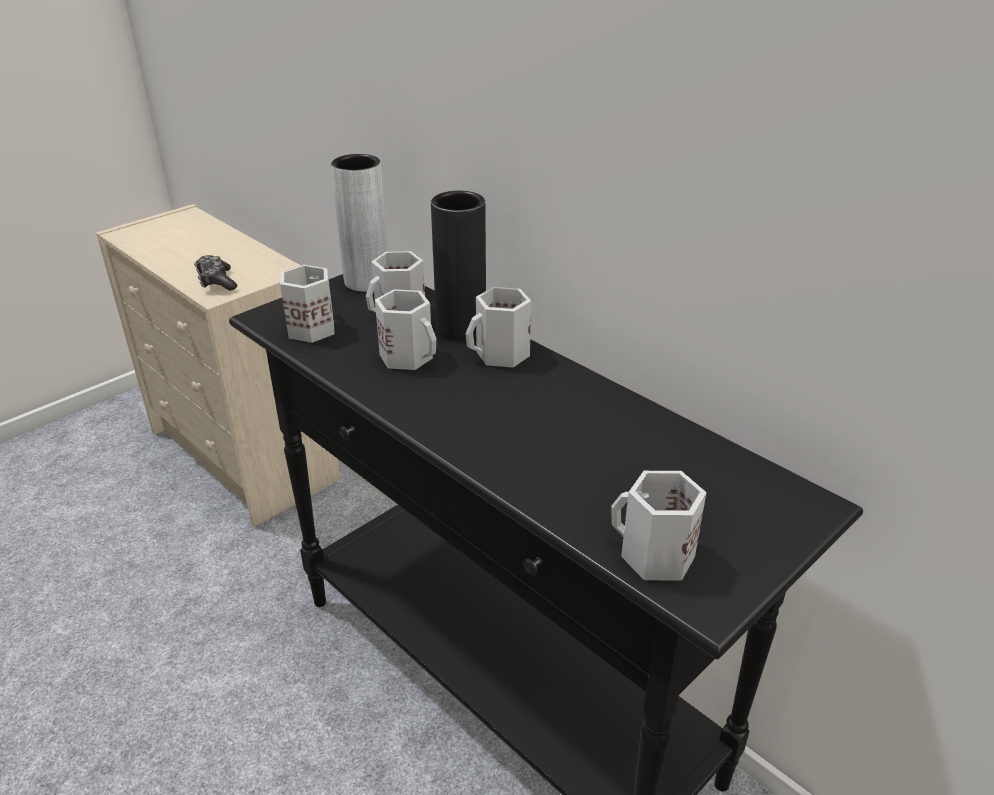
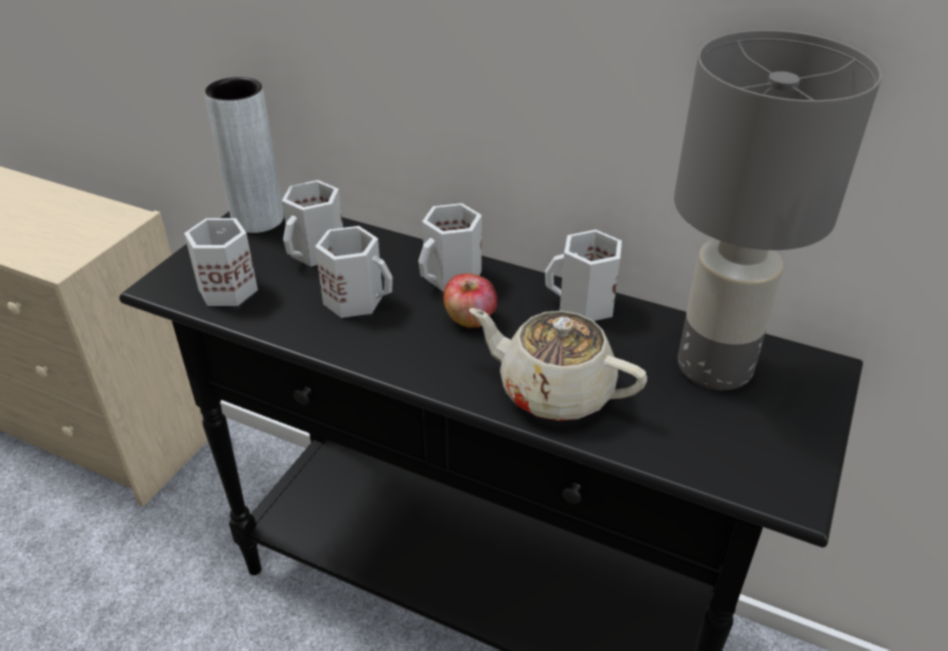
camera: 20 degrees left, 5 degrees up
(216, 281) = (50, 247): game controller -> none
(461, 328) = (393, 255): black vase -> none
(496, 391) = (470, 318): none -> apple
(533, 463) = (553, 390): none -> beige teapot
(653, 557) = (720, 460): white mug -> white mug (584, 305)
(701, 477) = (715, 365): none -> grey table lamp

